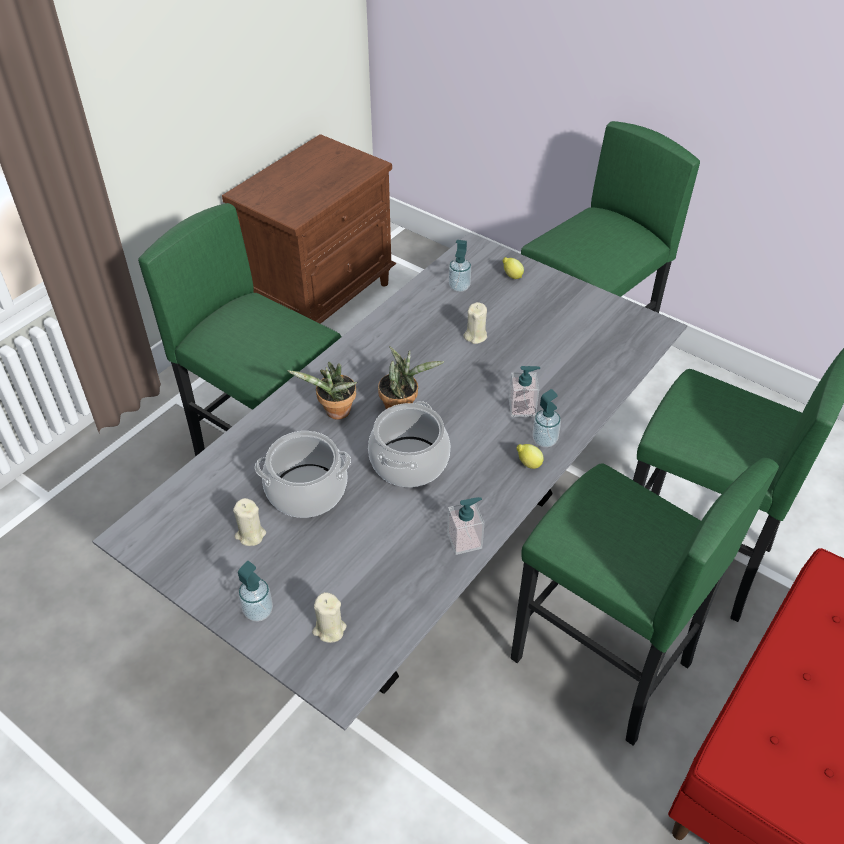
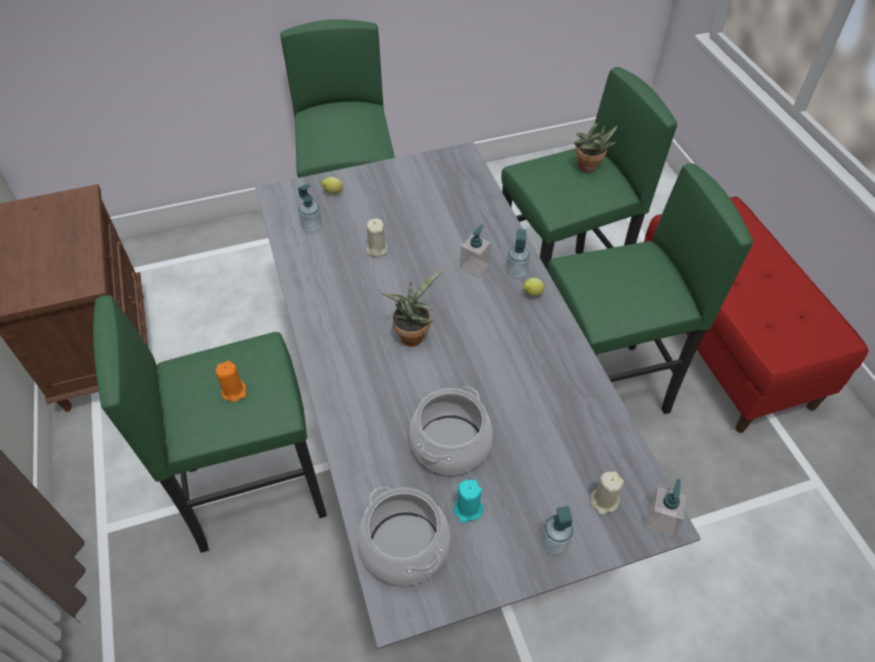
camera: 55 degrees left, 5 degrees up
(250, 535) = (468, 509): beige candle -> turquoise candle
(255, 340) = (234, 391): none -> orange candle
(335, 413) = (379, 380): potted plant -> potted plant (588, 169)
(409, 462) = (474, 361): cooking pot -> cooking pot (405, 546)
(465, 540) = (576, 370): soap dispenser -> soap dispenser (661, 520)

